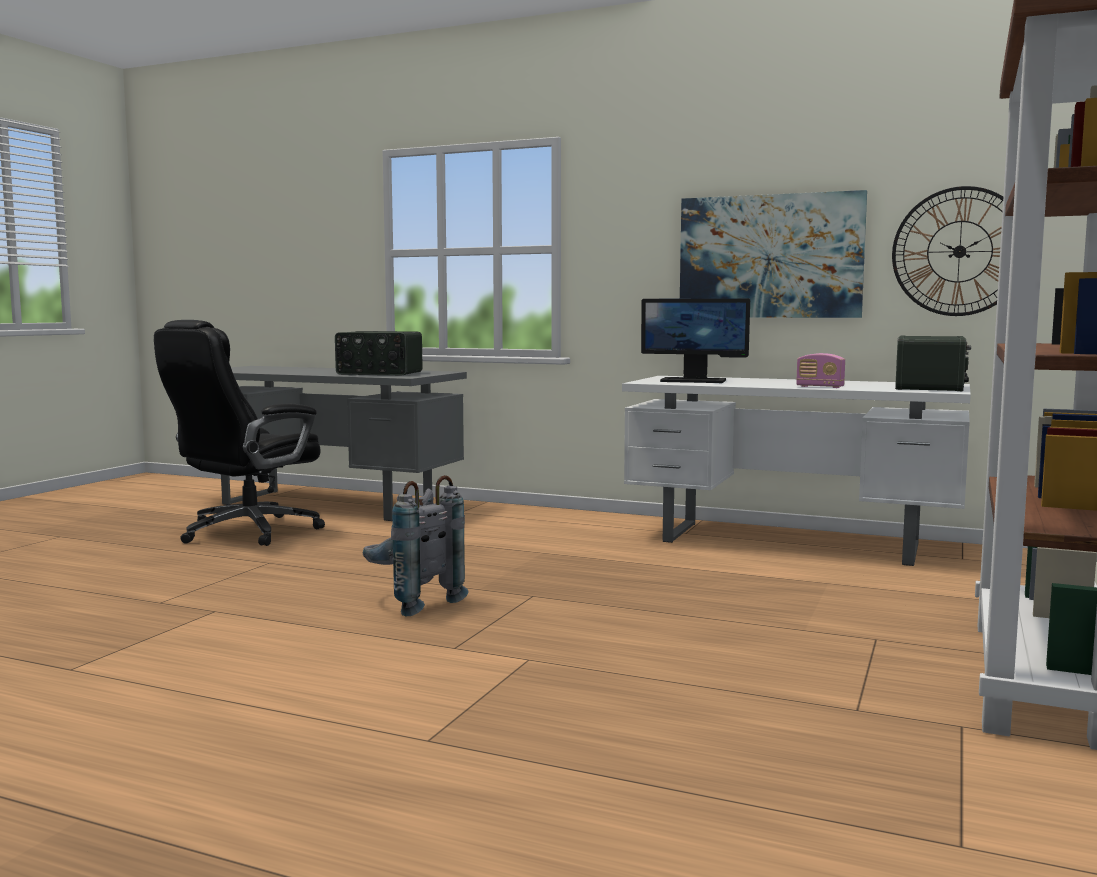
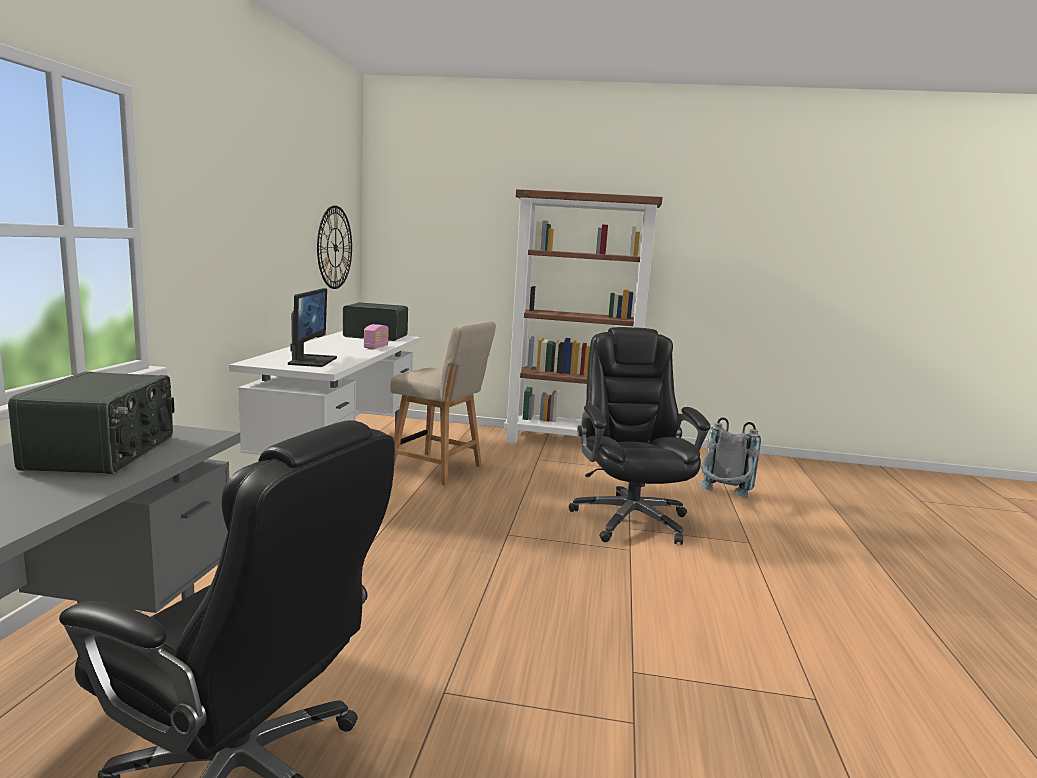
camera: 105 degrees left, 5 degrees up
(410, 602) = (547, 577): grey backpack -> grey backpack (723, 498)
(566, 665) = (630, 519): none -> black office chair
(770, 256) = (273, 248): picture -> none
(779, 580) = (439, 469): none -> beige chair

